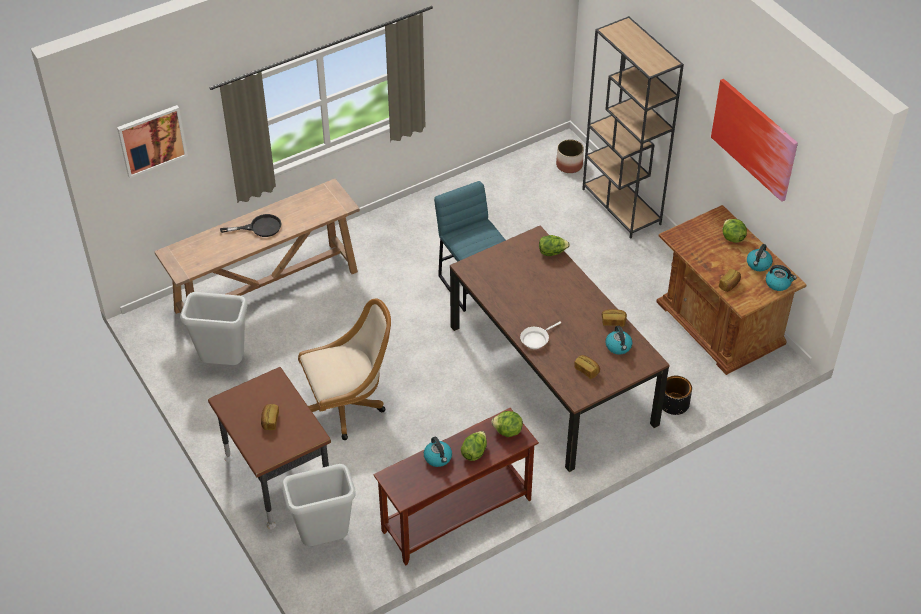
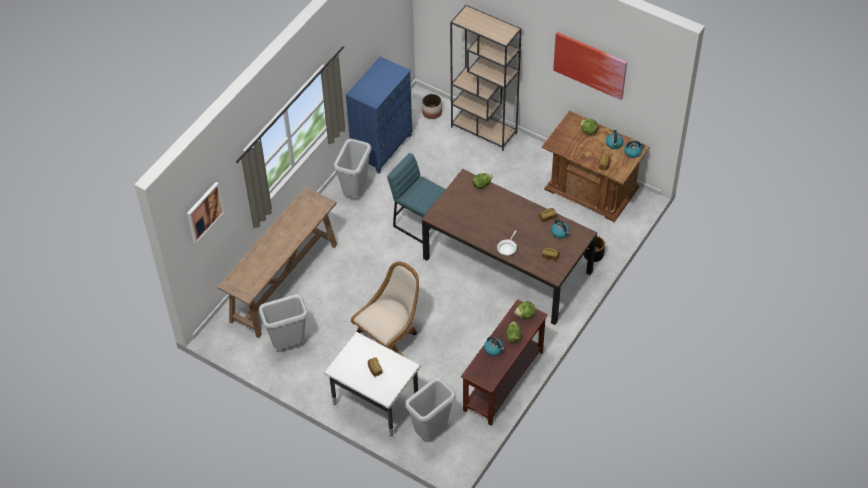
camera: 25 degrees left, 5 degrees up
(259, 227) = (278, 241): black frying pan -> none
(277, 477) = (375, 405): brown desk -> white desk
(418, 220) = (355, 191): none -> grey trash can
(484, 184) = (383, 148): none -> blue dresser

